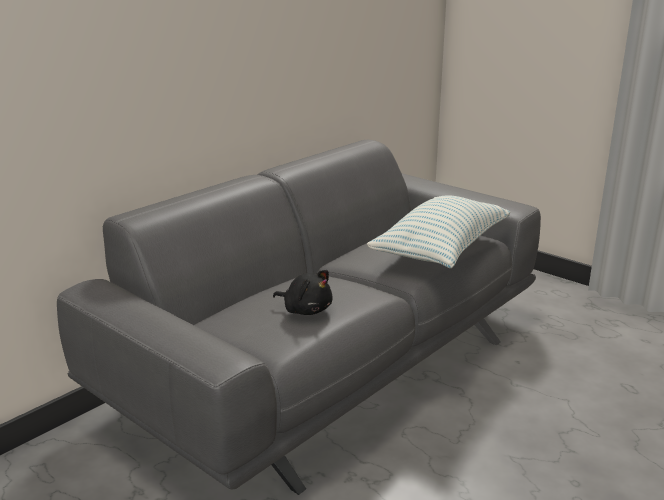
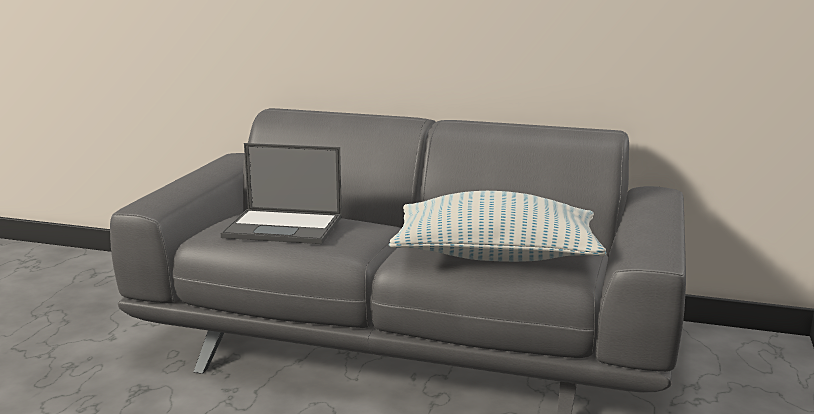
camera: 65 degrees right, 5 degrees down
(305, 310) = (285, 227): black plush toy -> laptop

